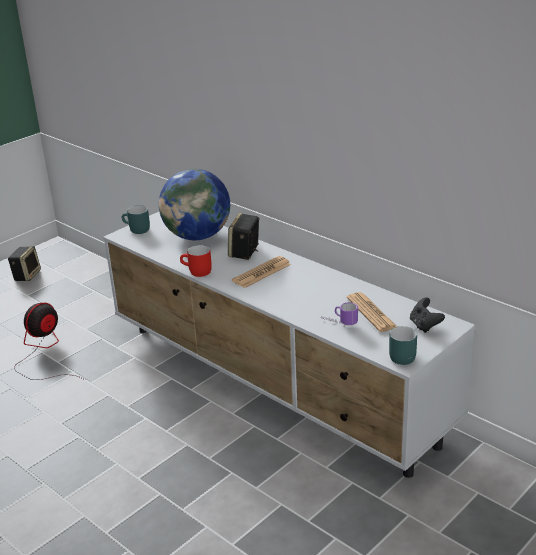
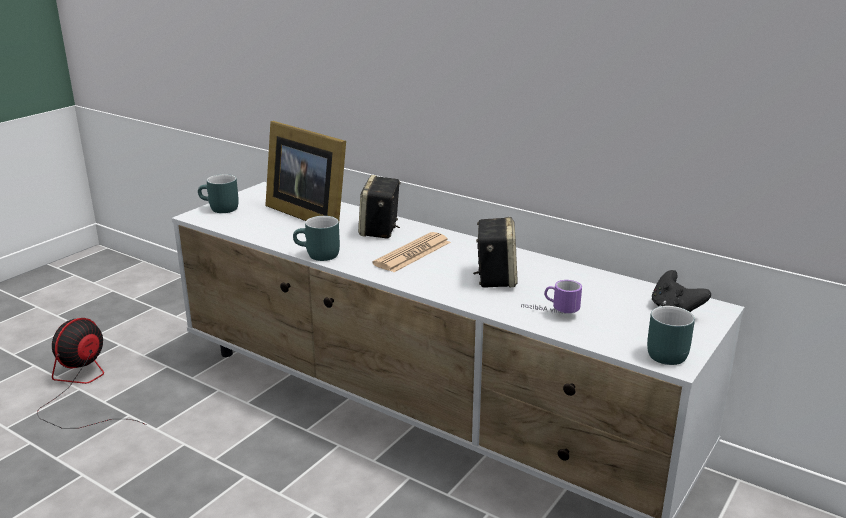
camera: 10 degrees left, 5 degrees down
(27, 275) = (56, 291): speaker -> speaker (495, 277)
(196, 272) = (317, 256): red mug -> turquoise mug
(197, 236) = (308, 214): globe -> picture frame
(371, 313) = (590, 297): newspaper -> none

